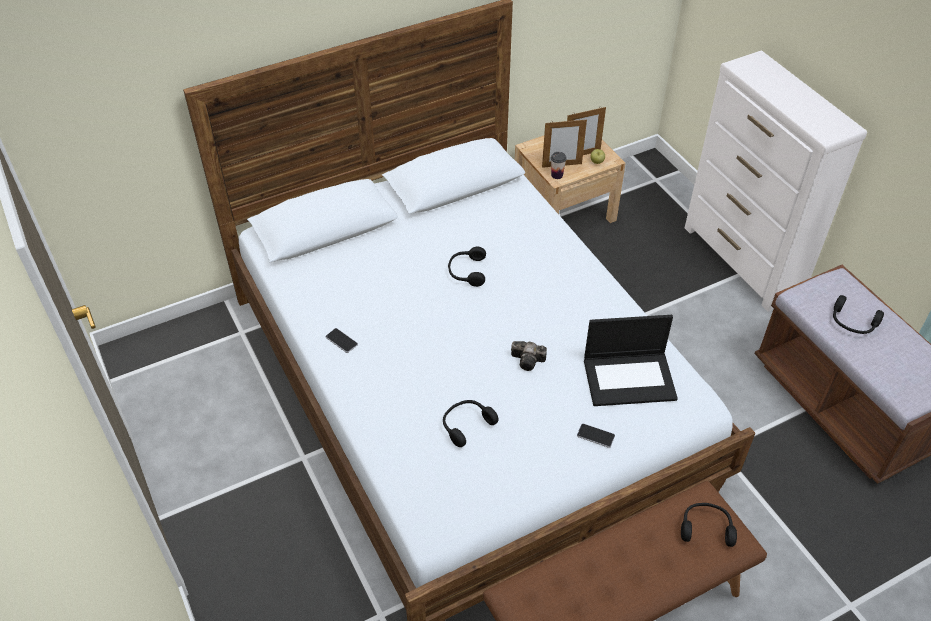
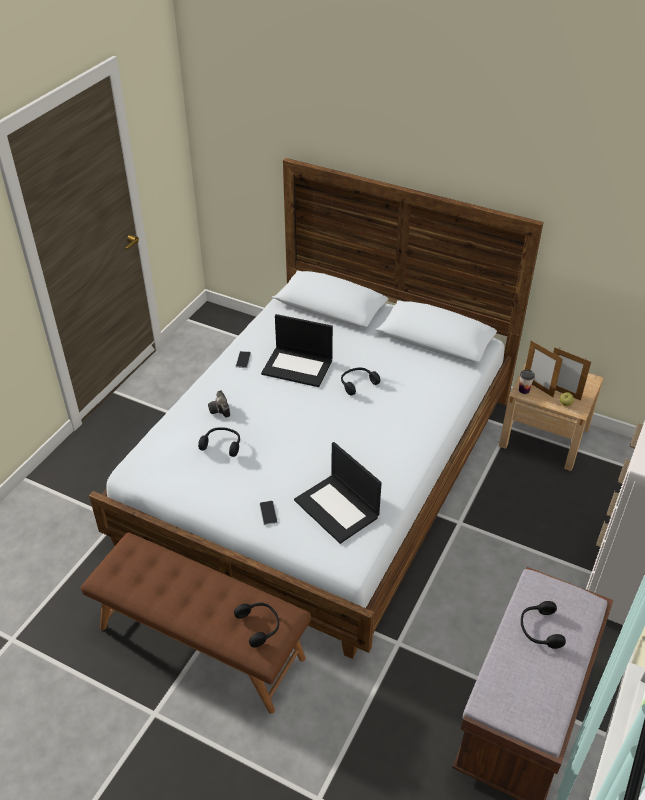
camera: 55 degrees right, 5 degrees down
(398, 302) = (298, 366): none -> laptop
(529, 361) = (306, 450): camera -> camera (220, 410)

